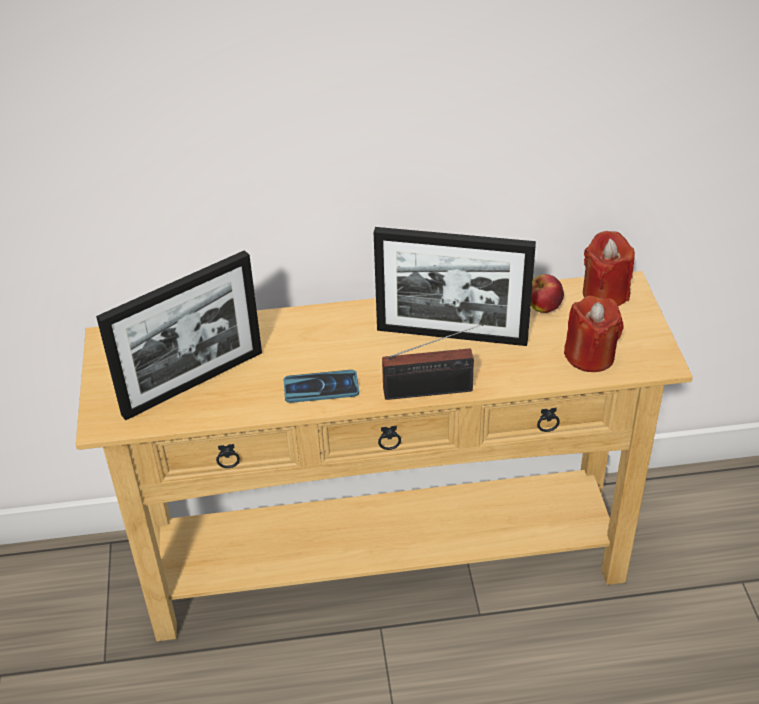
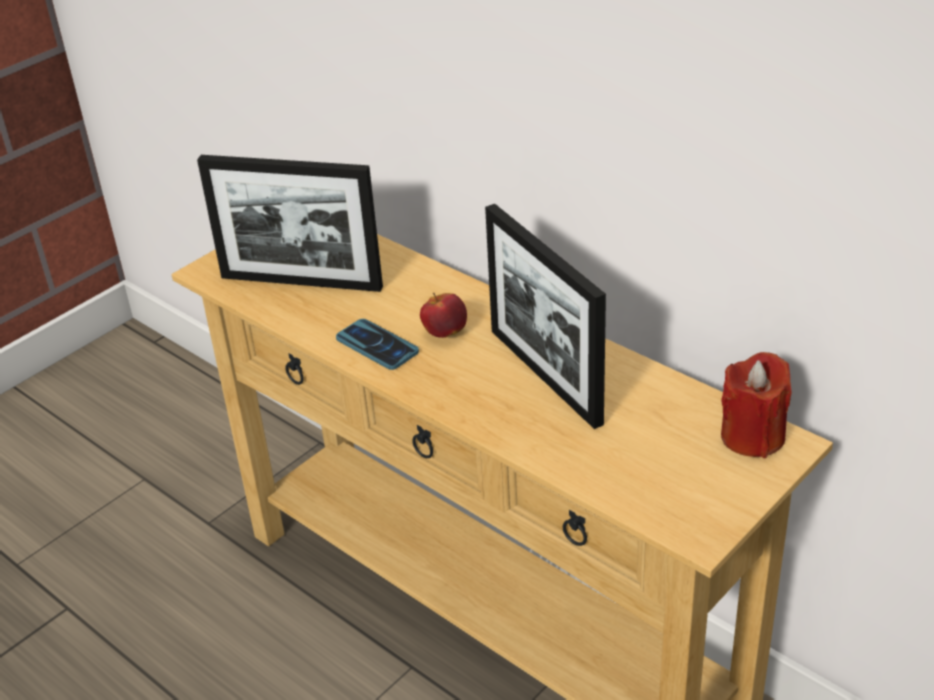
camera: 50 degrees right, 5 degrees down
(433, 391) = (453, 408): radio -> none
(543, 307) = (667, 408): apple -> apple (445, 333)
(590, 356) = (638, 478): red candle -> none

